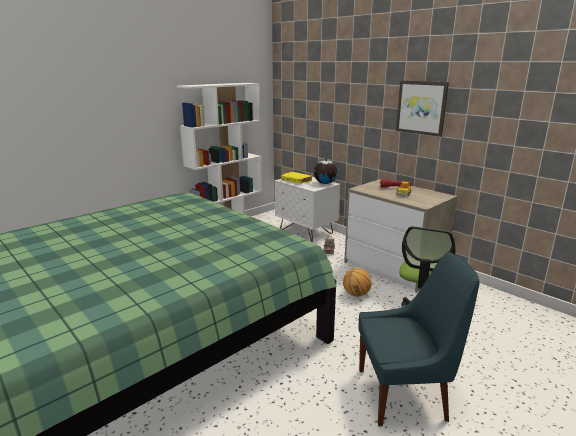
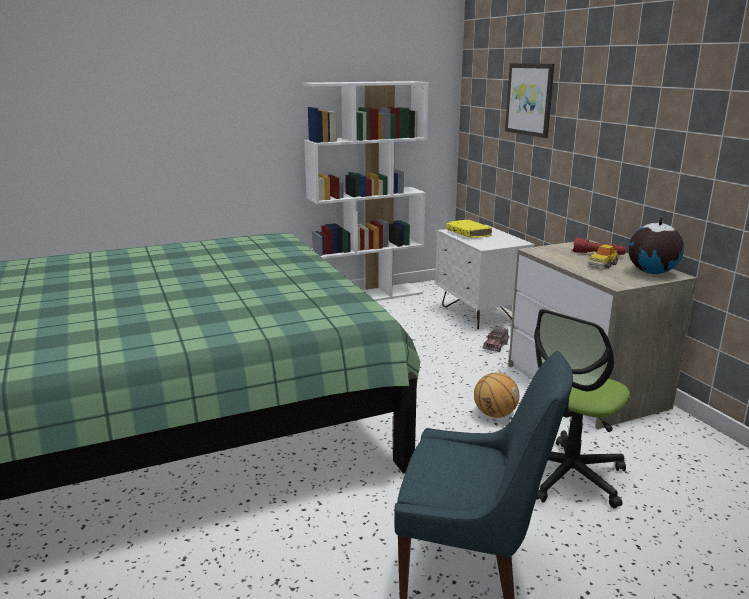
camera: 20 degrees right, 0 degrees up
(325, 183) = (510, 241): globe -> globe (651, 272)
(421, 107) = (654, 123): picture -> picture (530, 99)

